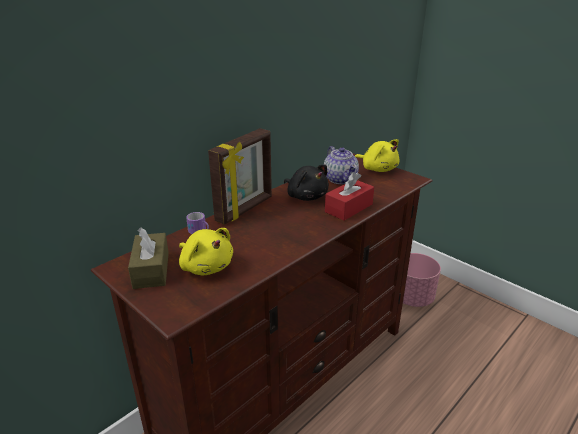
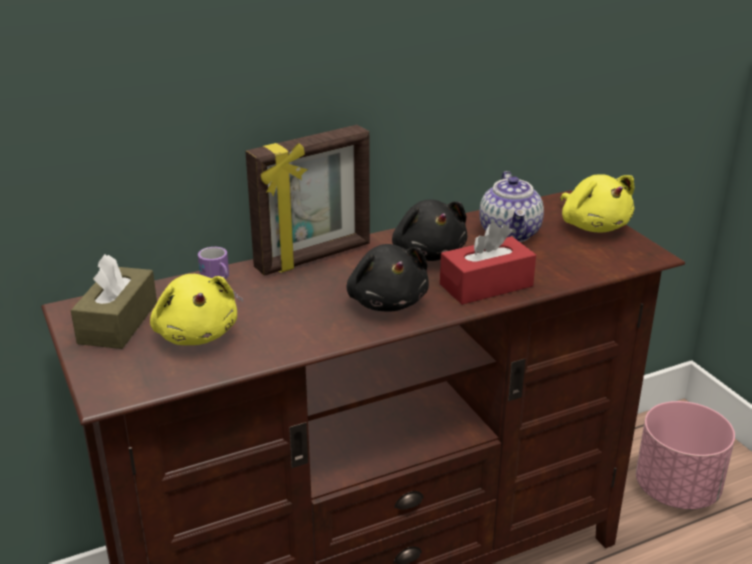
camera: 20 degrees right, 0 degrees up
(303, 226) = (387, 301): none -> black plush toy

